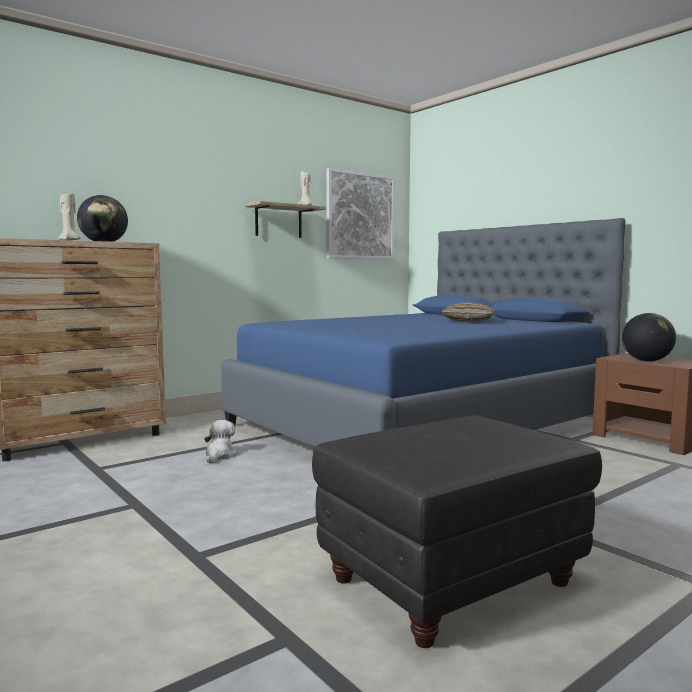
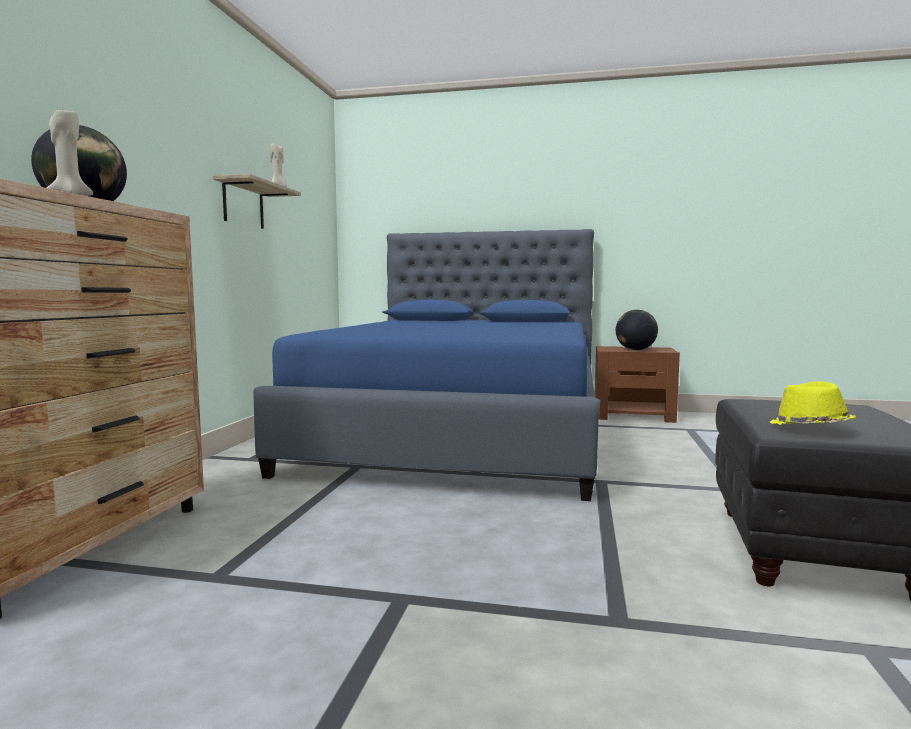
camera: 40 degrees left, 0 degrees up
(219, 456) = (346, 512): plush toy -> none
(360, 216) = (305, 209): picture -> none
(385, 443) = (809, 428): none -> yellow hat
(468, 321) = (490, 323): pillow -> none

